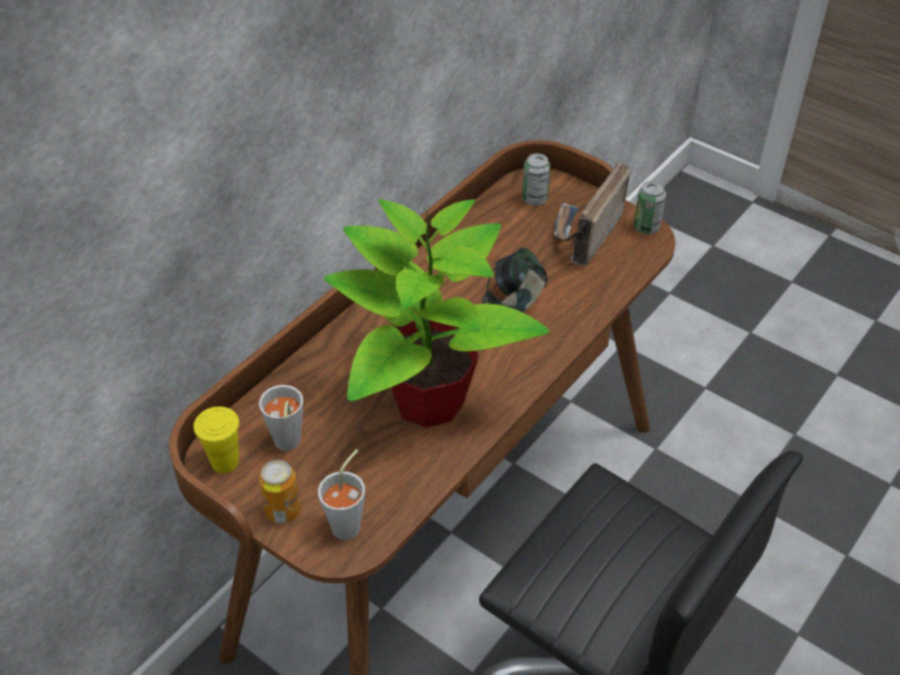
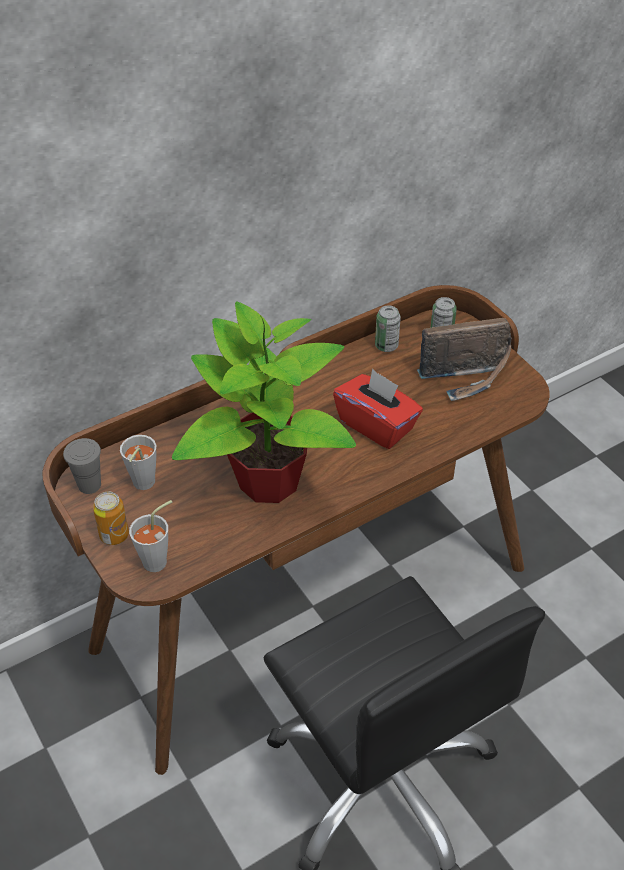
camera: 20 degrees right, 0 degrees up
(225, 462) = (89, 485): yellow cup -> grey cup
(514, 308) = (376, 425): headphones -> red tissue box
(583, 235) = (467, 378): radio -> radio turned 150 degrees counterclockwise
(646, 227) = (527, 385): can -> can (386, 346)

